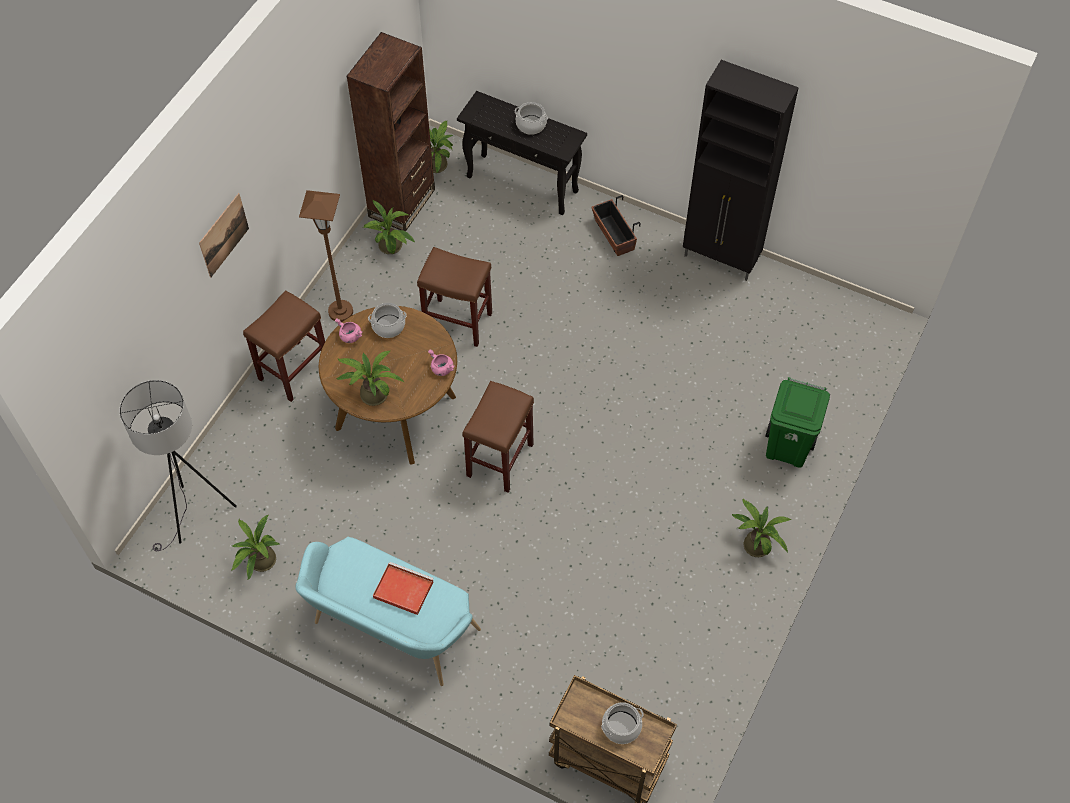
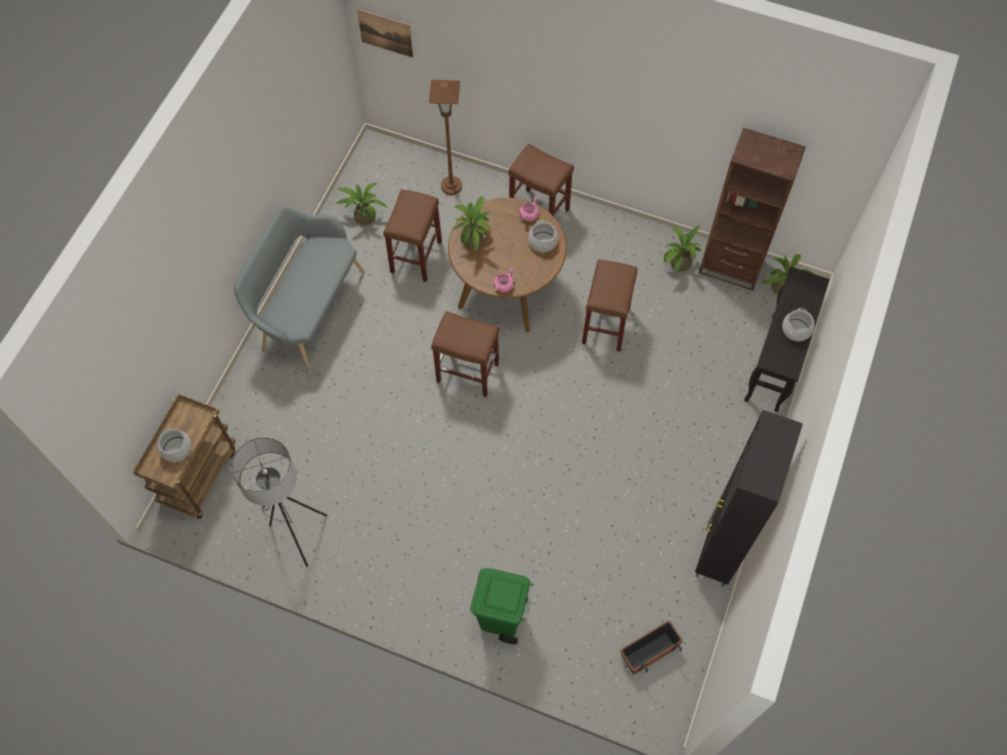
camera: 85 degrees right, 5 degrees up
(197, 517) = (399, 170): grey floor lamp -> grey floor lamp (296, 534)
(224, 235) = (553, 73): picture -> picture (385, 33)
(332, 505) = (416, 256): none -> brown stool
(340, 312) = (603, 235): brown floor lamp -> brown floor lamp (451, 186)
(391, 631) = (308, 311): turquoise bench -> grey bench
(402, 589) = (308, 291): red tray -> none
(613, 235) = (728, 448): planter -> planter (649, 651)
(755, 543) = (400, 589): potted plant -> none

